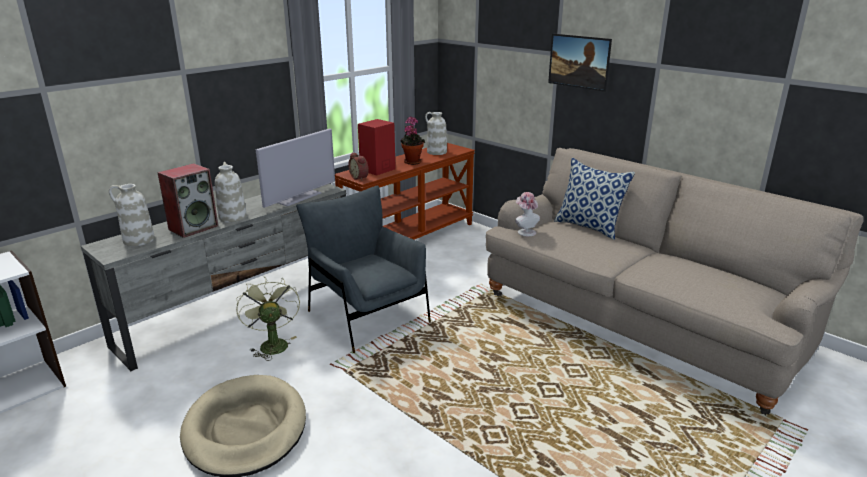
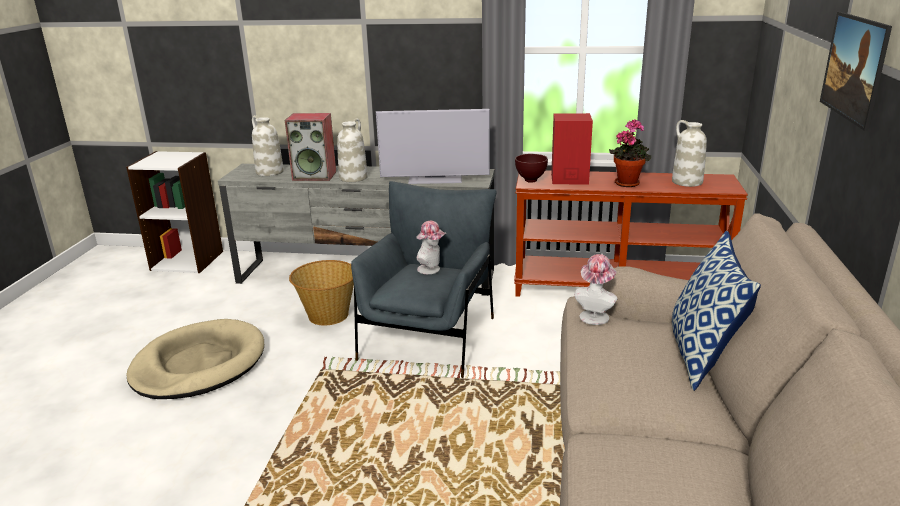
camera: 55 degrees right, 0 degrees up
(272, 344) = (328, 315): green fan -> basket
(360, 178) = (531, 181): alarm clock -> brown bowl
(368, 259) = (431, 269): none -> hat

